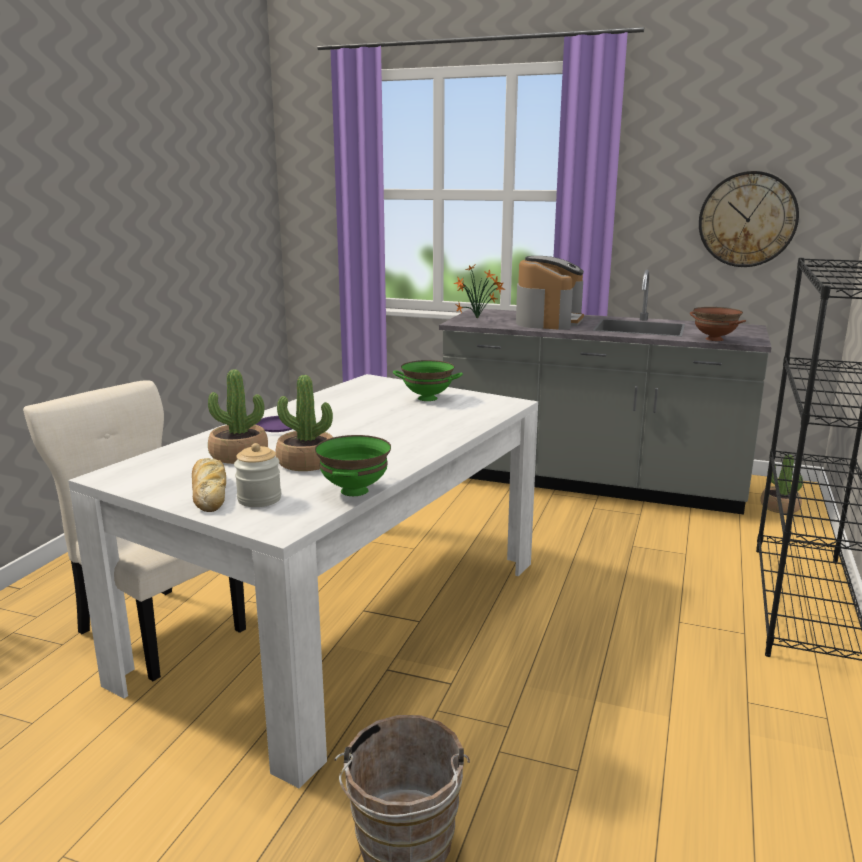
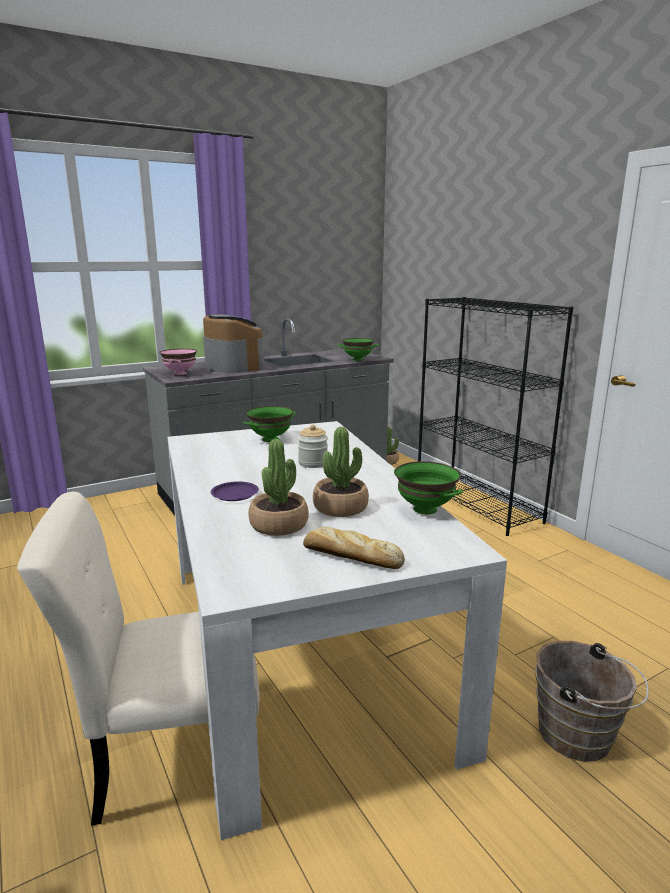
camera: 50 degrees left, 0 degrees up
(259, 499) = (396, 543): jar -> jar (313, 463)
(478, 318) = (179, 373): potted plant -> pink bowl
(714, 339) = (357, 360): brown bowl -> green bowl
(747, 219) = (324, 279): wall clock -> none

